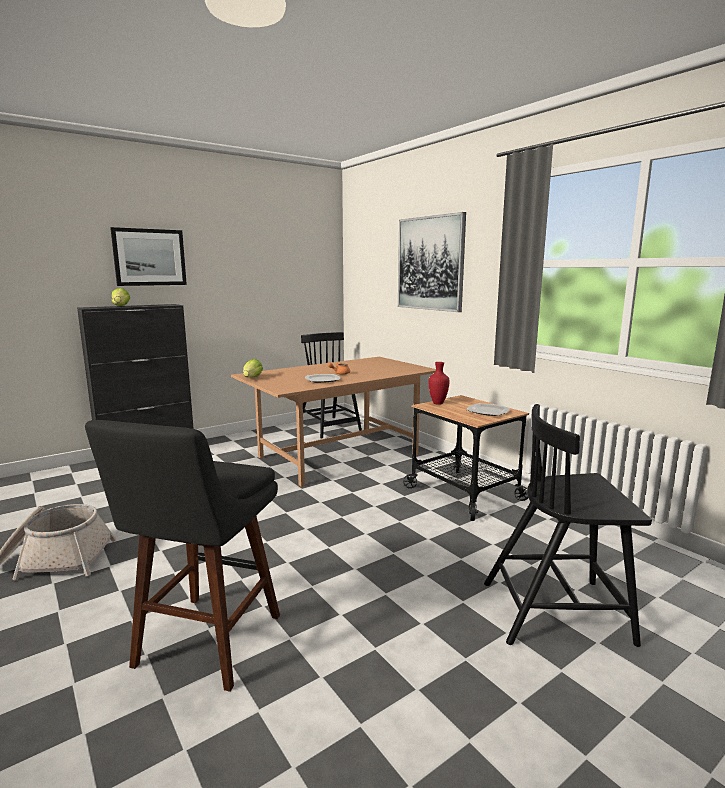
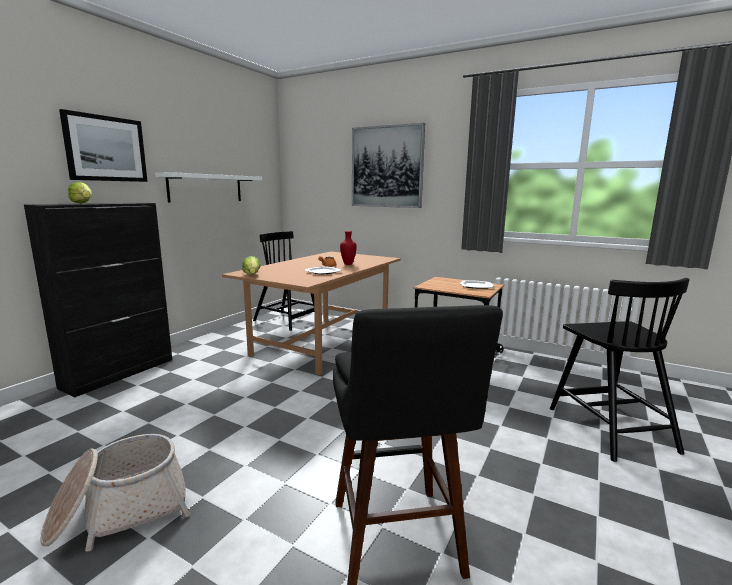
camera: 25 degrees left, 0 degrees up
(249, 288) = (206, 188): none -> white shelf
(437, 403) = (430, 284): red vase -> red vase (347, 264)
(558, 611) = (609, 428): black chair -> black chair turned 75 degrees counterclockwise

